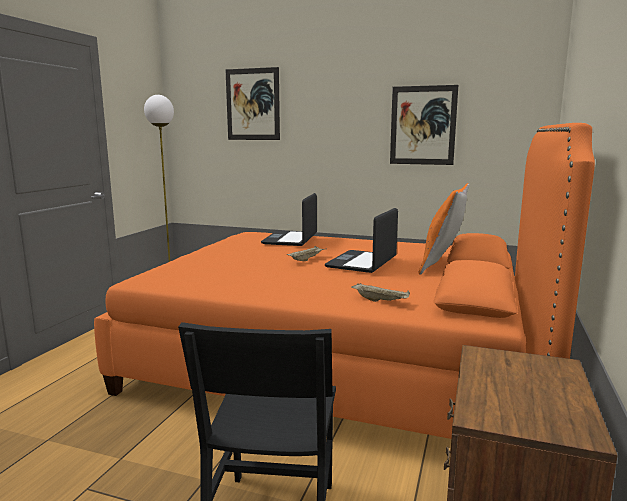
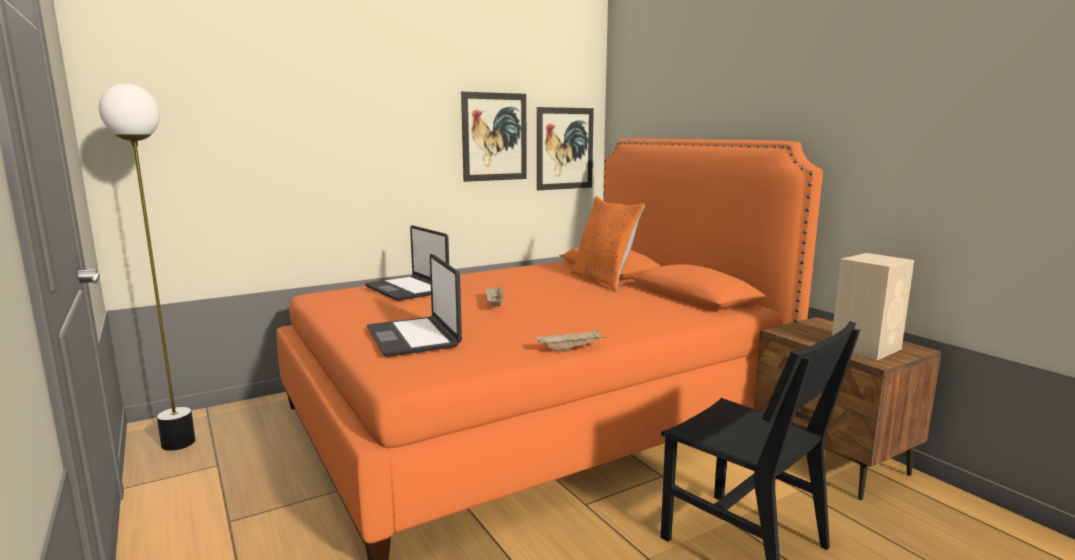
camera: 50 degrees left, 0 degrees up
(252, 104) = (267, 105): picture -> picture (565, 148)
(362, 263) = (548, 293): laptop -> laptop (414, 337)
(381, 301) = (663, 317): beige tray -> beige tray (571, 349)
(517, 403) = (866, 348): none -> beige speaker

